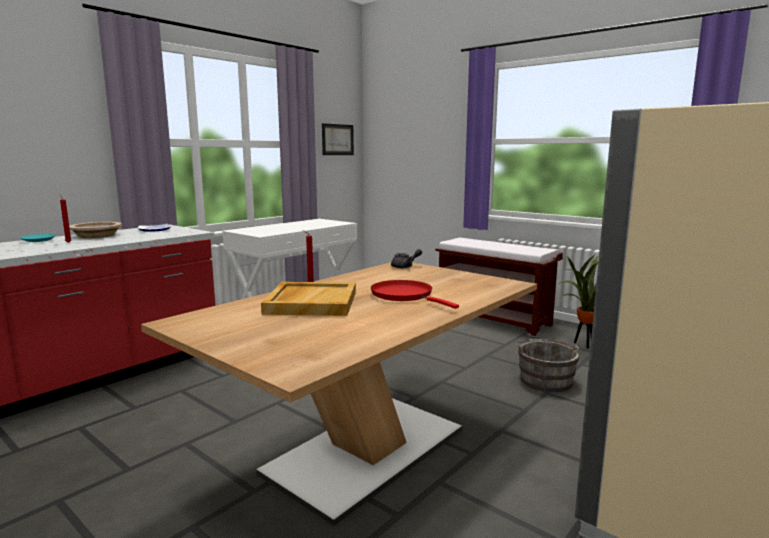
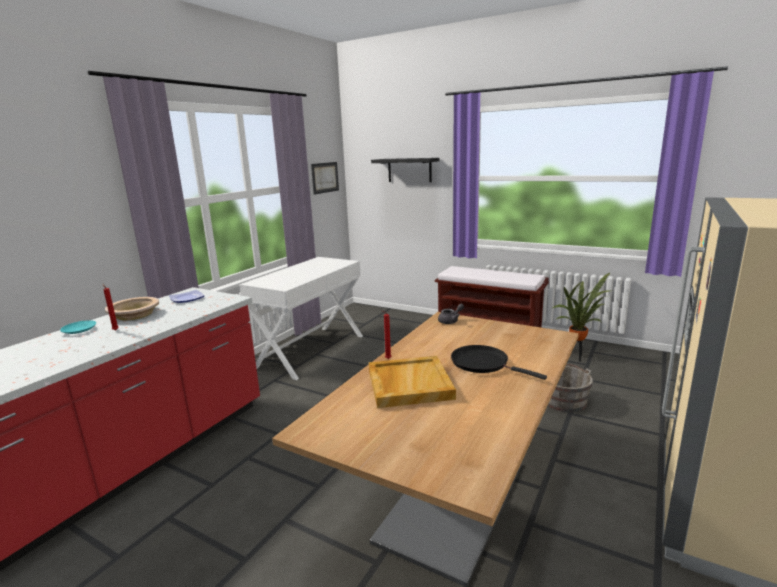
camera: 10 degrees left, 5 degrees up
(405, 295) = (483, 363): red frying pan -> black frying pan
(425, 134) = (409, 170): none -> black shelf

